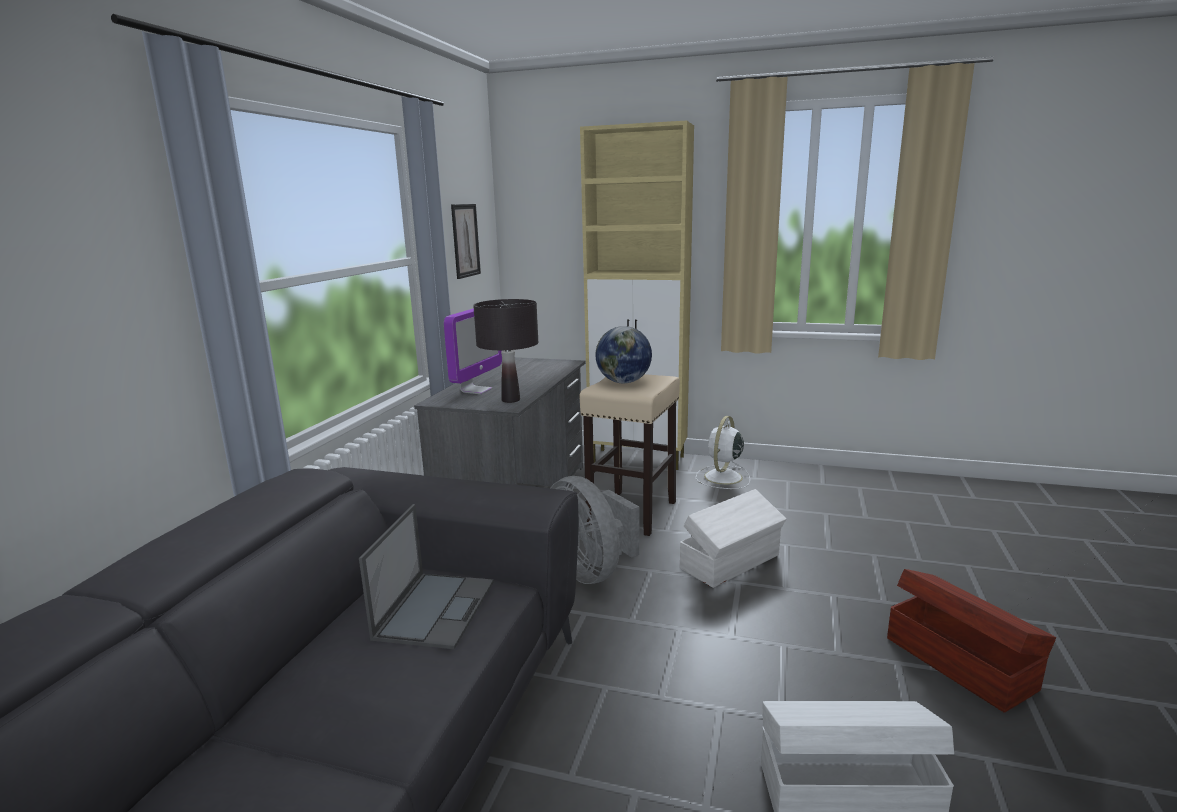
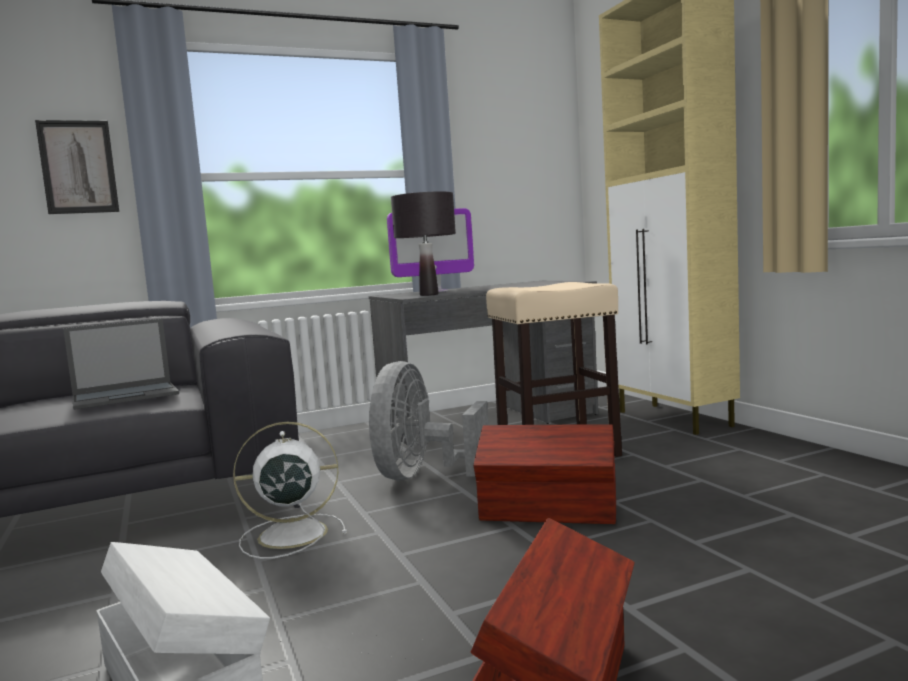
camera: 50 degrees right, 10 degrees down
(465, 240) = (513, 161): picture -> picture (78, 167)
(623, 382) = (544, 286): globe -> none
(722, 478) = (733, 451): white fan -> white fan (289, 535)
(732, 562) = (549, 511): white storage box -> brown storage box

